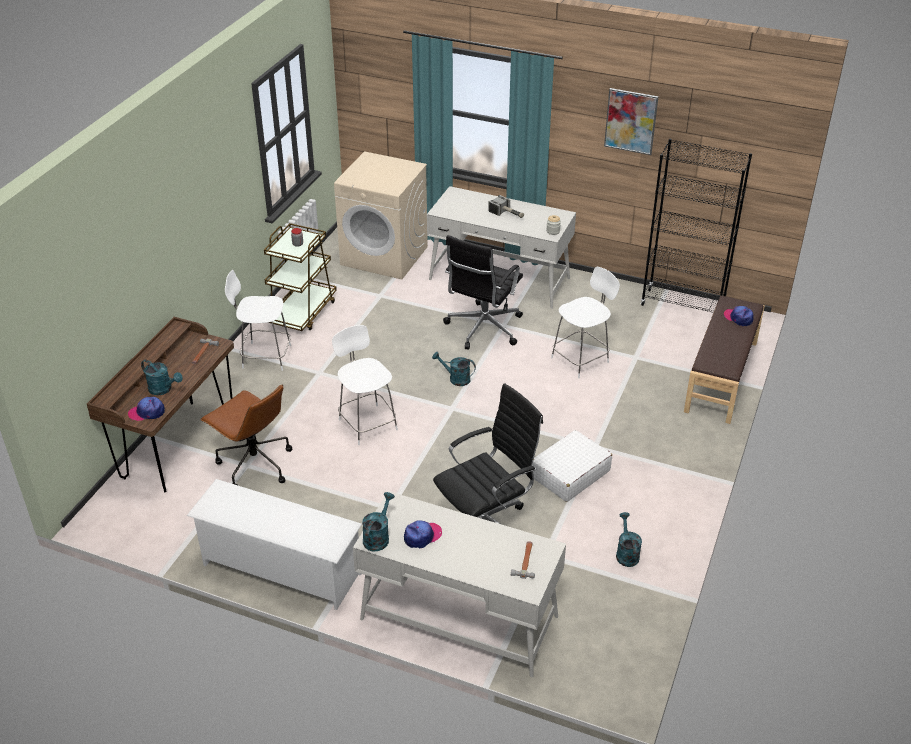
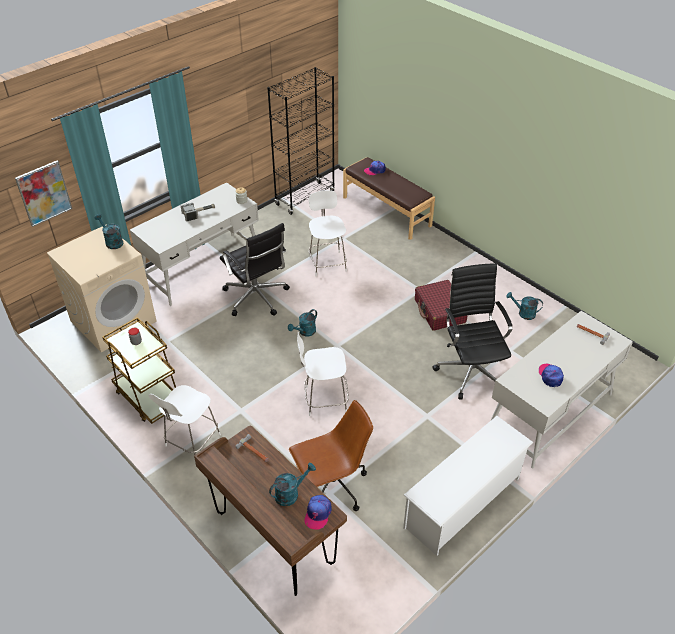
camera: 65 degrees left, 5 degrees up
(378, 537) = (542, 400): turquoise watering can -> turquoise watering can (112, 242)
(569, 474) = (439, 311): white suitcase -> red suitcase
(631, 121) = (237, 90): picture -> picture (44, 193)

